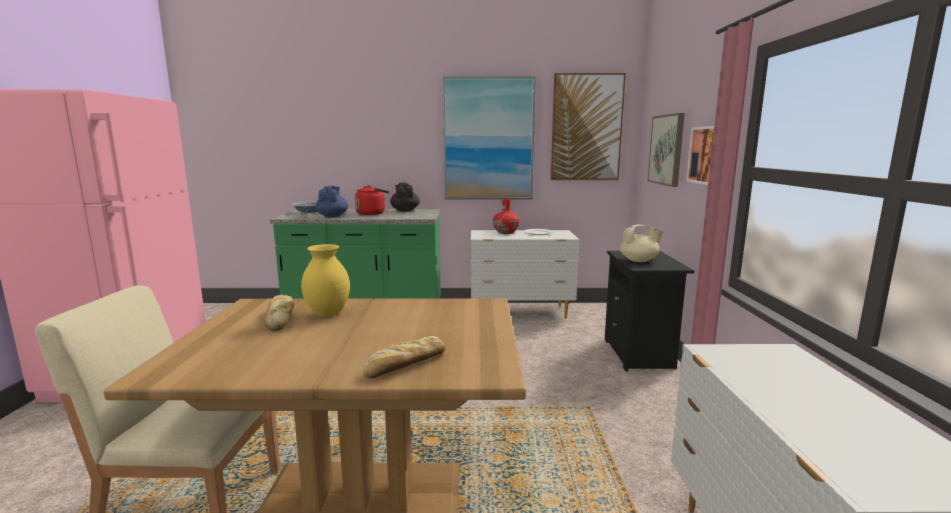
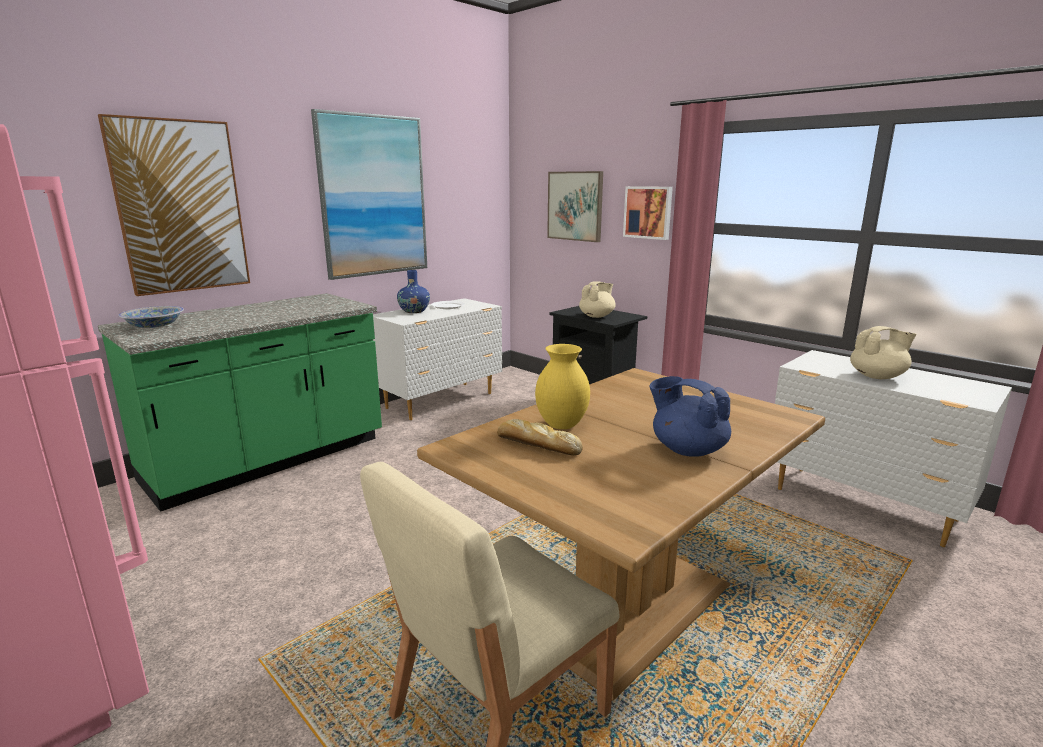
camera: 45 degrees left, 5 degrees up
(332, 216) = (222, 325): blue teapot -> blue teapot (687, 449)
(372, 213) = (265, 312): red kettle -> none
(405, 210) = (293, 302): black teapot -> none
(405, 364) = (740, 432): bread -> none
(505, 232) = (414, 311): red vase -> blue vase
(586, 127) = (468, 181): picture -> picture (180, 207)
(790, 396) = (877, 376): none -> beige teapot

